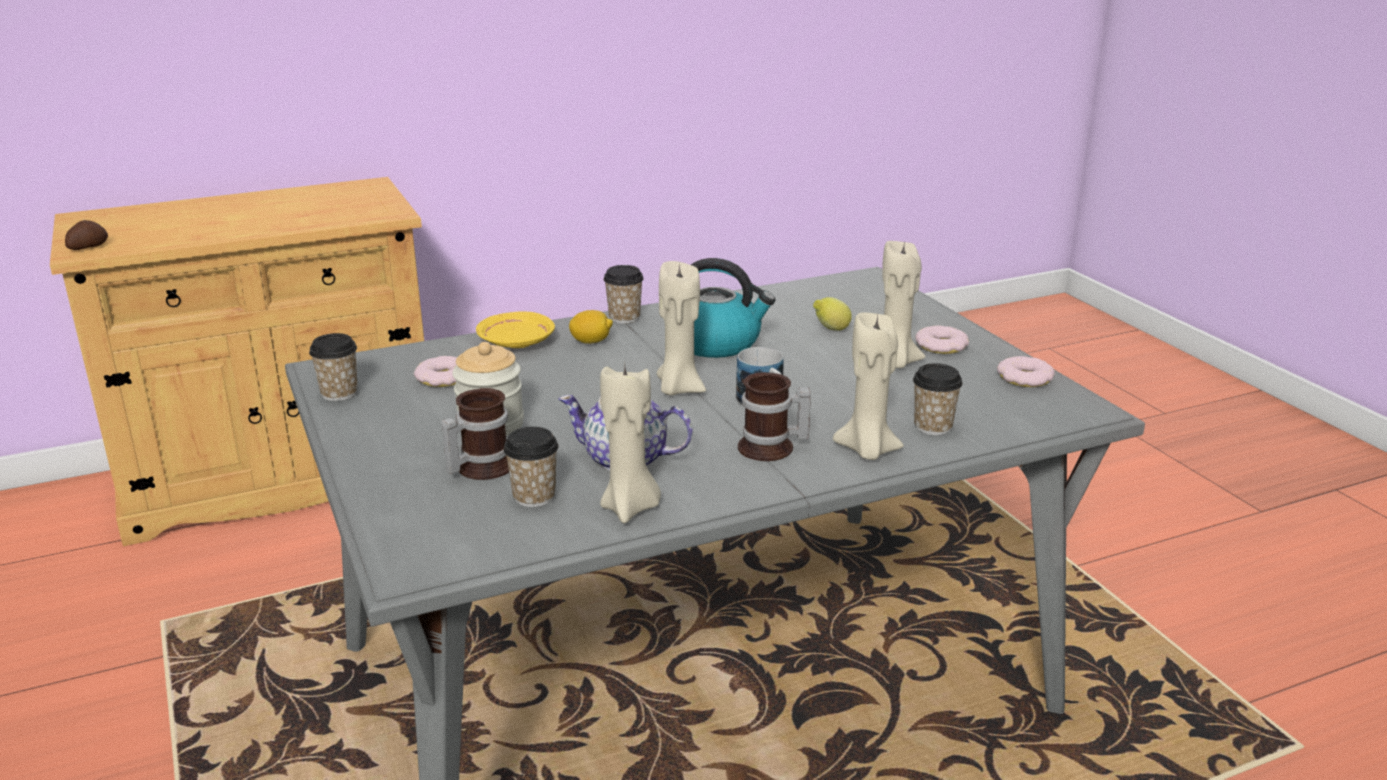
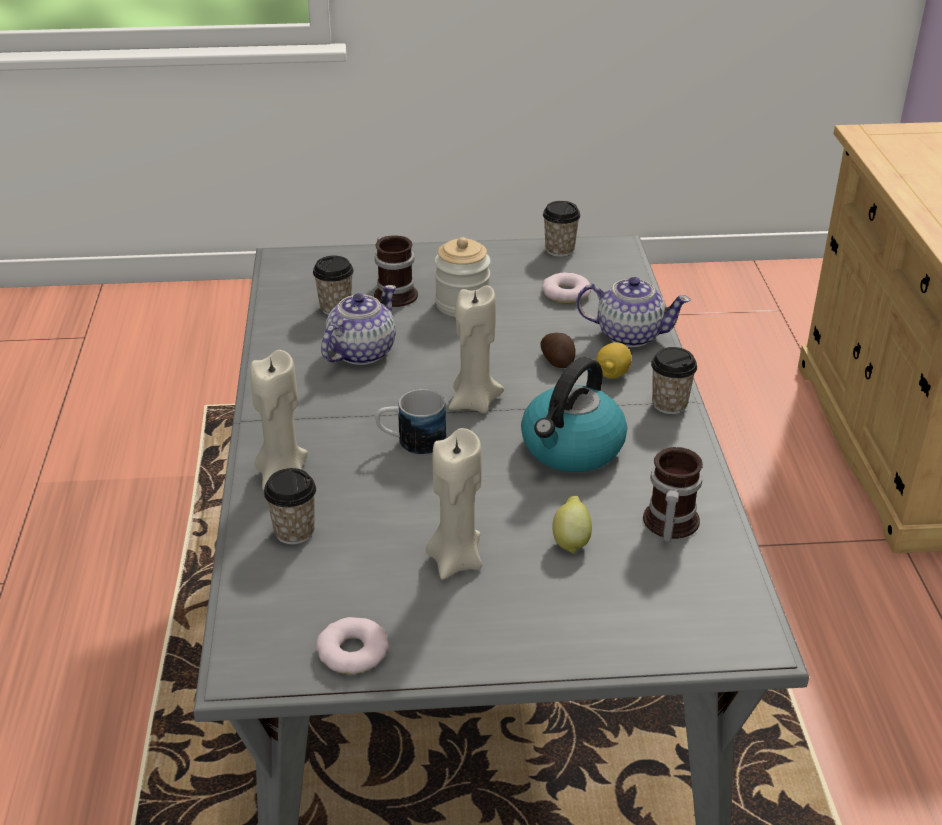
camera: 110 degrees right, 10 degrees up
(87, 247) = (877, 135): potato -> potato (558, 360)
(516, 342) = (629, 334): yellow plate -> teapot
(631, 508) = (288, 342): beige candle -> none
(771, 449) = (325, 424): mug -> mug (667, 524)
(941, 345) = (480, 617): donut -> none

